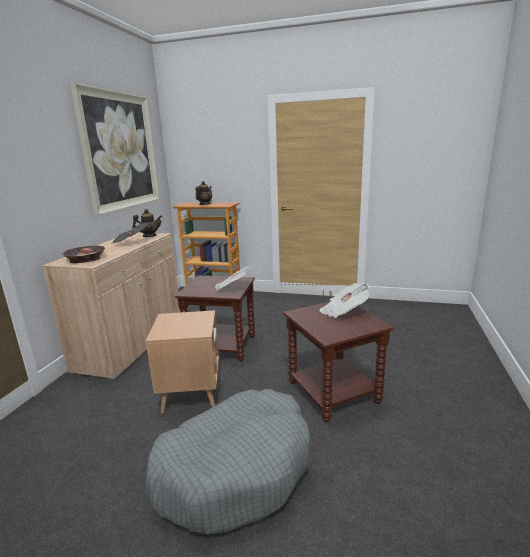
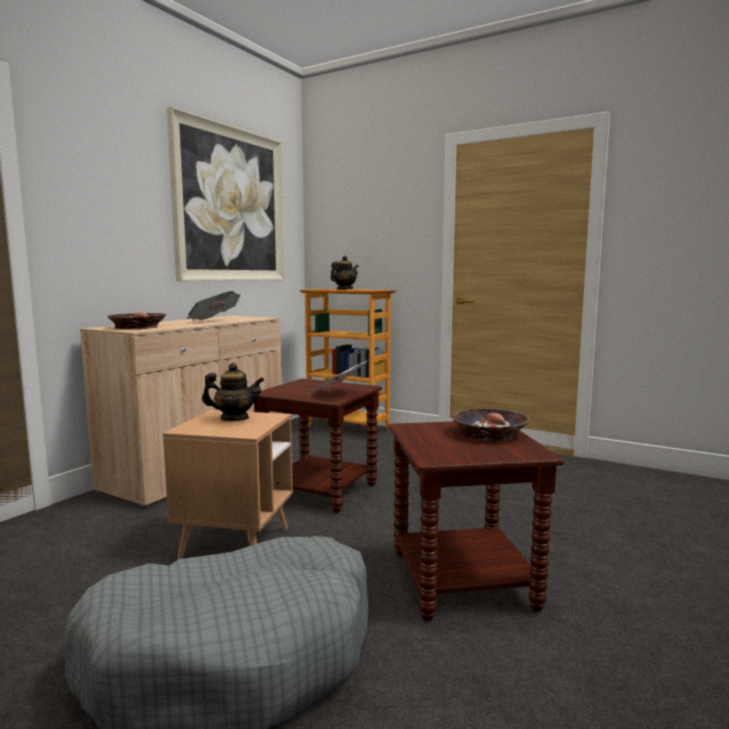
camera: 15 degrees right, 10 degrees down
(149, 236) = (247, 318): teapot -> teapot (234, 418)
(344, 311) = (489, 433): newspaper -> bowl

